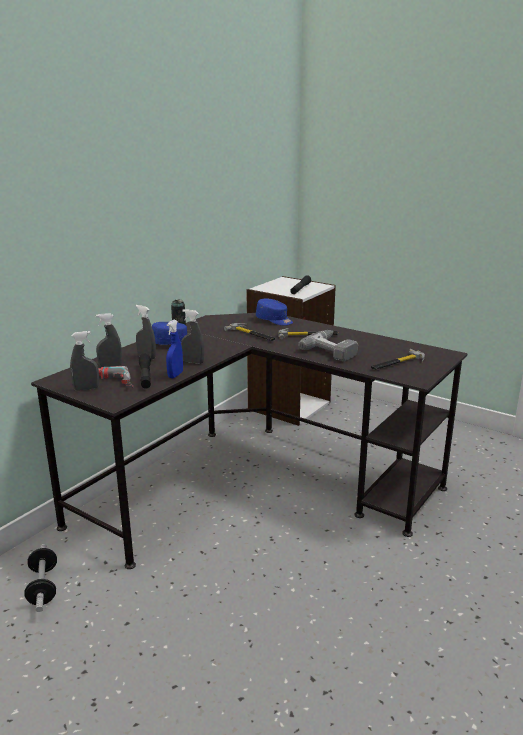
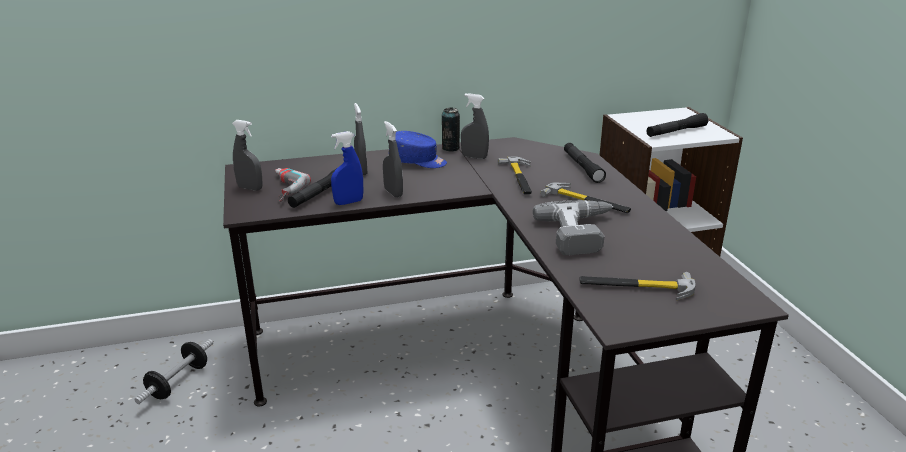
camera: 40 degrees right, 5 degrees up
(110, 366) = (312, 170): grey spray bottle -> grey spray bottle (474, 157)
(274, 320) = (582, 167): blue cap -> black flashlight

